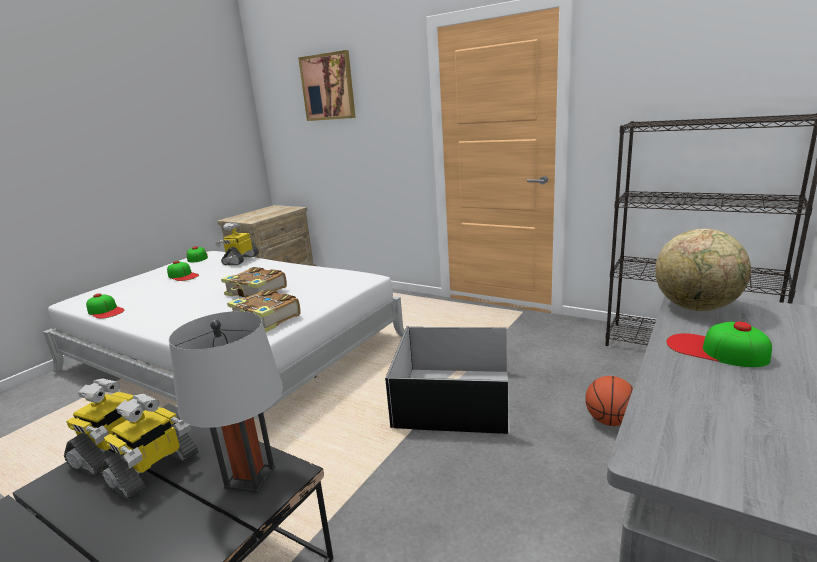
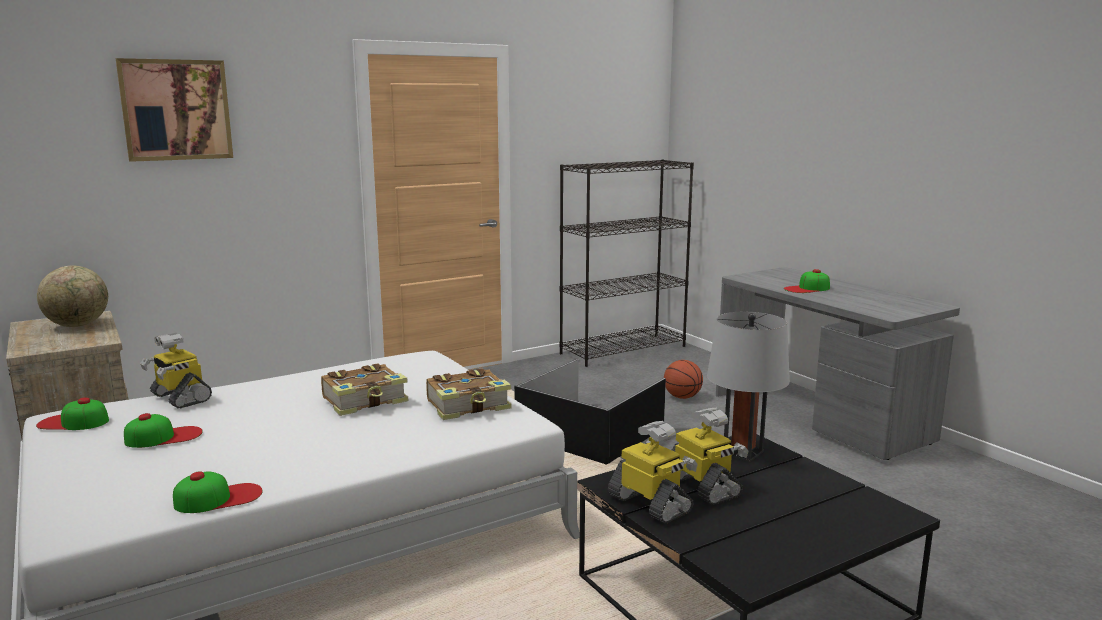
camera: 65 degrees left, 5 degrees down
(696, 307) = (754, 279): globe -> globe (78, 325)

